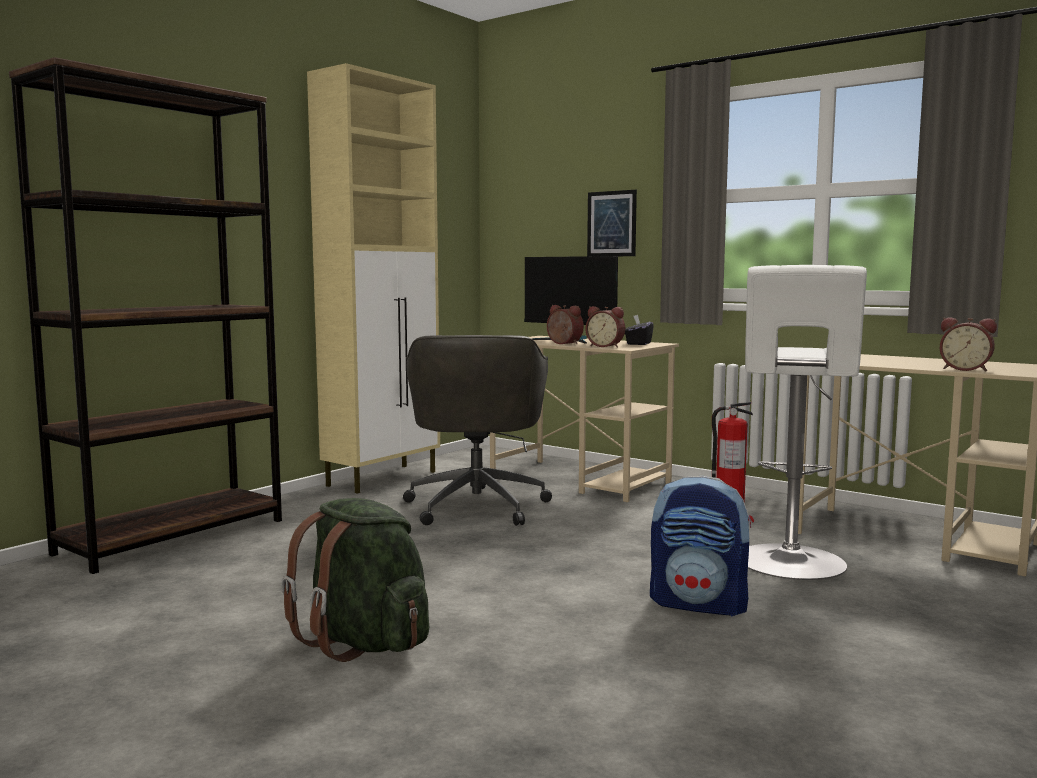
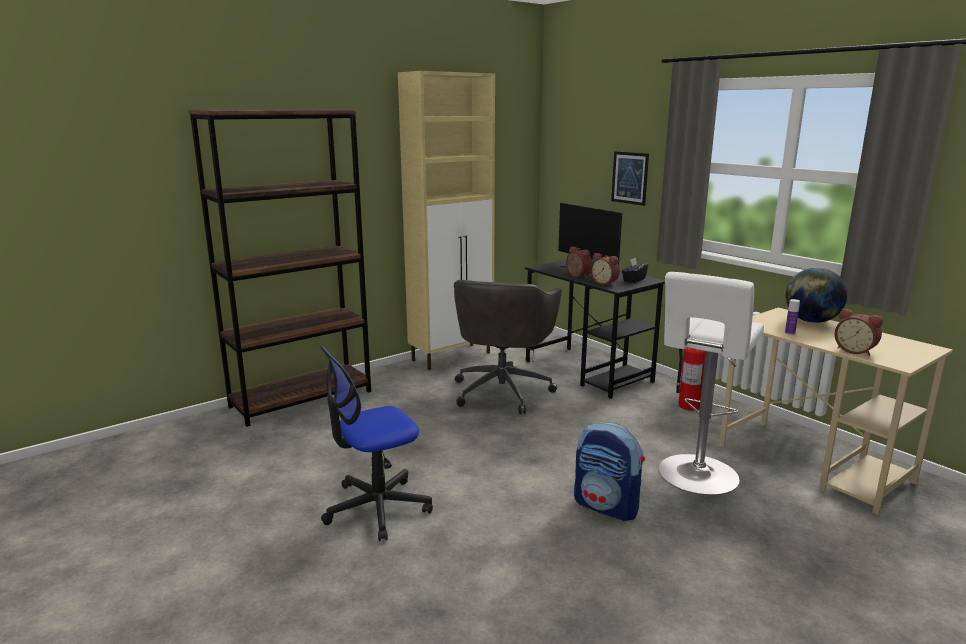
camera: 15 degrees right, 10 degrees up
(364, 642) = (377, 507): green backpack -> office chair
(580, 480) = (588, 371): beige desk -> black desk
(876, 364) = (789, 333): none -> bottle
(886, 357) = (811, 321): none -> globe

